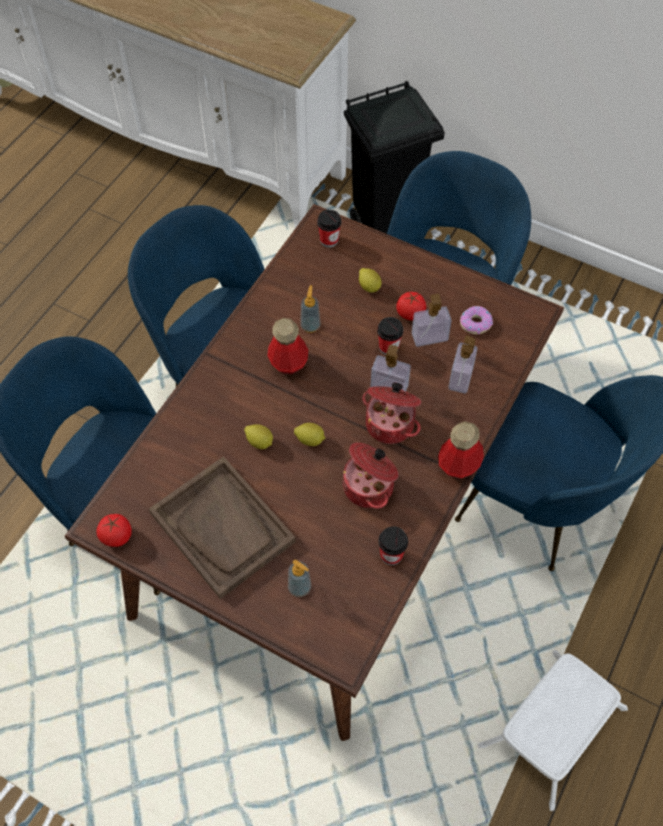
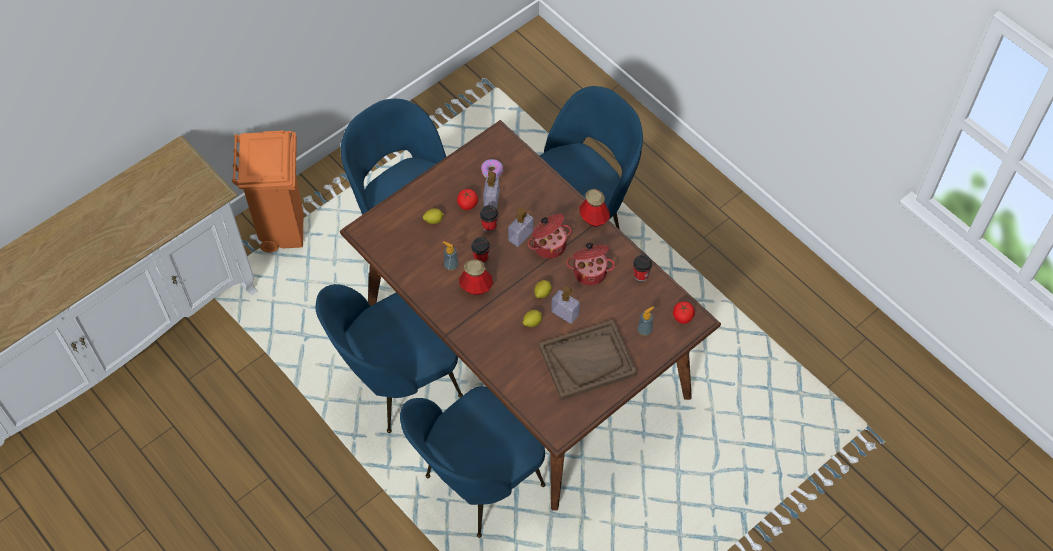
camera: 70 degrees left, 0 degrees up
(116, 536) = (570, 424): tomato -> tomato (682, 317)
(329, 240) = (380, 231): cup -> cup (481, 258)
(385, 227) = (284, 231): black trash can -> orange trash can
(460, 378) = (531, 195): soap dispenser -> soap dispenser (565, 313)
(552, 726) = (721, 278): white step ladder -> none

